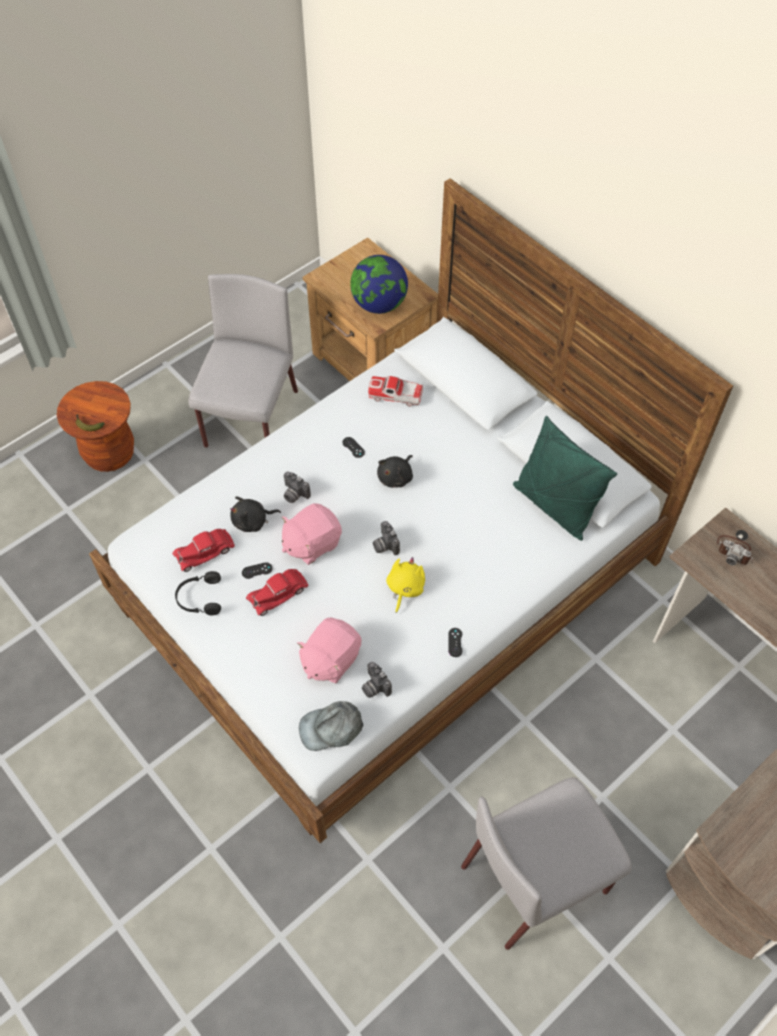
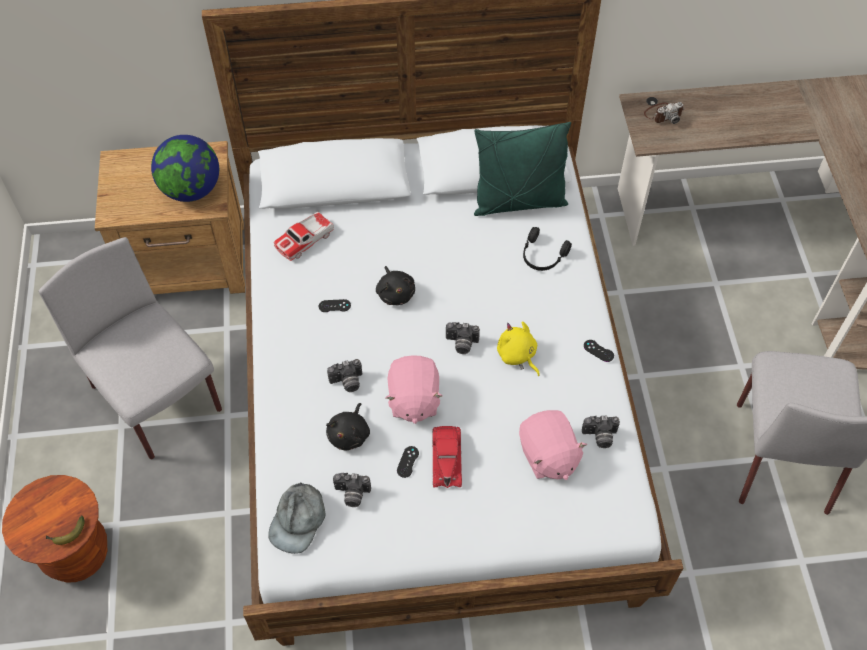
camera: 55 degrees left, 0 degrees up
(199, 598) = (400, 529): black headphones -> black headphones (542, 256)
(204, 552) = (352, 495): red toy car -> camera
(331, 728) = (618, 494): grey cap -> grey cap (298, 520)

